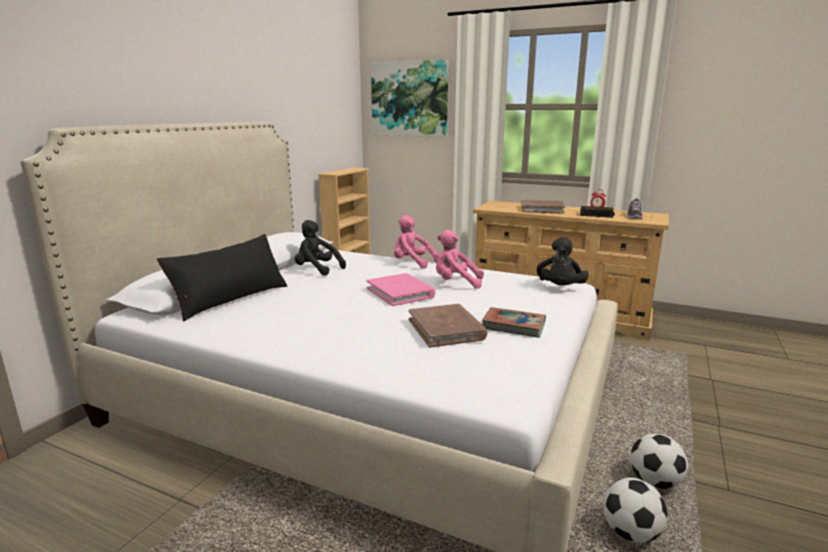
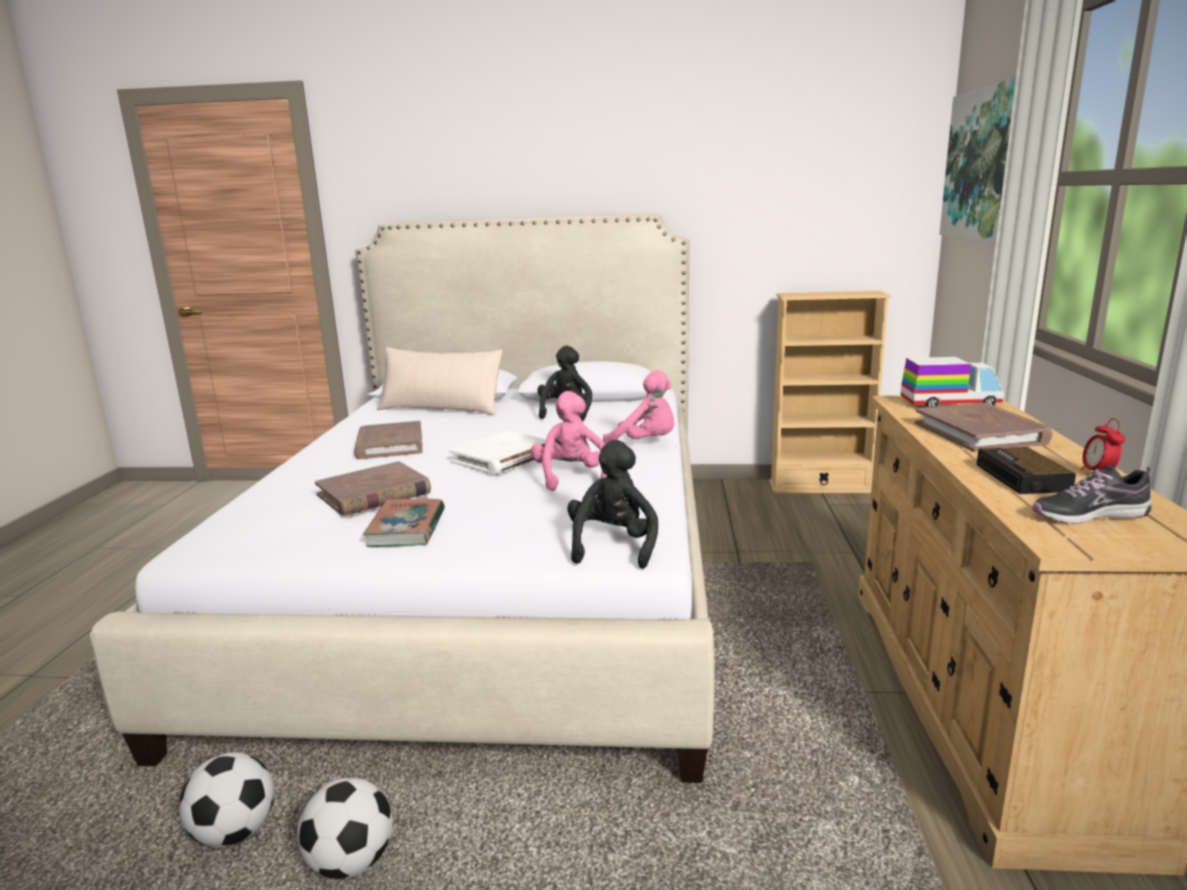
camera: 70 degrees right, 0 degrees up
(231, 299) = (441, 408): black pillow -> beige pillow
(318, 321) = (390, 445): none -> brown book
(400, 292) = (502, 458): pink book -> white book
(412, 263) = (645, 443): pink plush toy -> pink plush toy turned 105 degrees clockwise
(497, 205) = (949, 403): none -> toy truck
(560, 289) = (613, 546): black plush toy -> black plush toy turned 105 degrees clockwise

